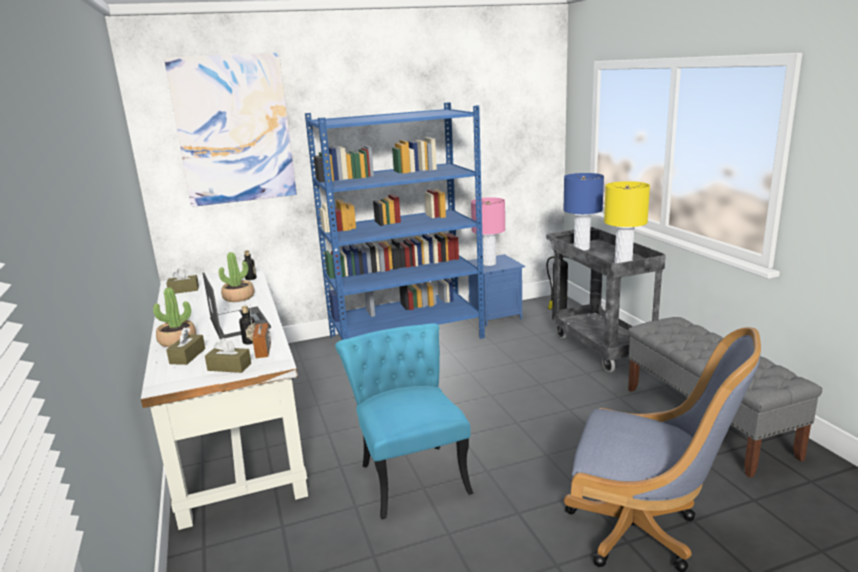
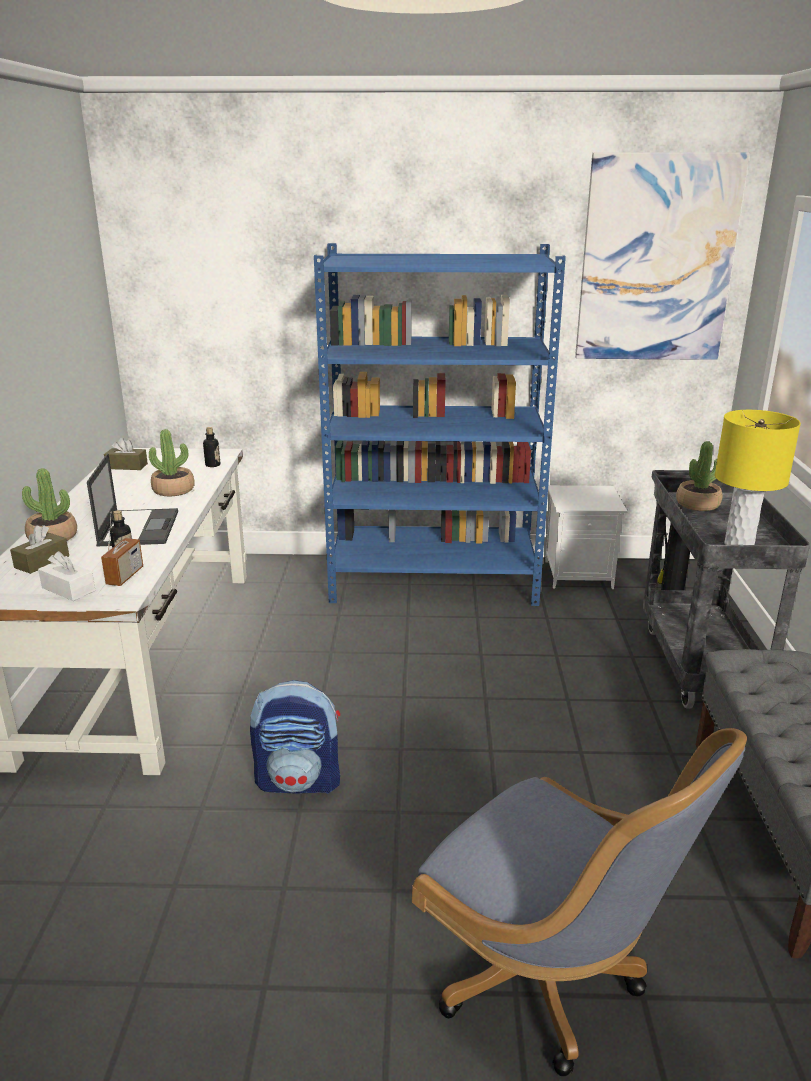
camera: 20 degrees right, 5 degrees up
(229, 367) = (68, 589): brown tissue box -> white tissue box
(234, 130) = (231, 259): picture -> picture (656, 260)
(410, 472) = (299, 781): turquoise chair -> backpack
(489, 263) = (577, 497): pink table lamp -> none
(496, 315) = (579, 574): blue nightstand -> white nightstand
(581, 248) = (697, 504): blue table lamp -> potted plant

